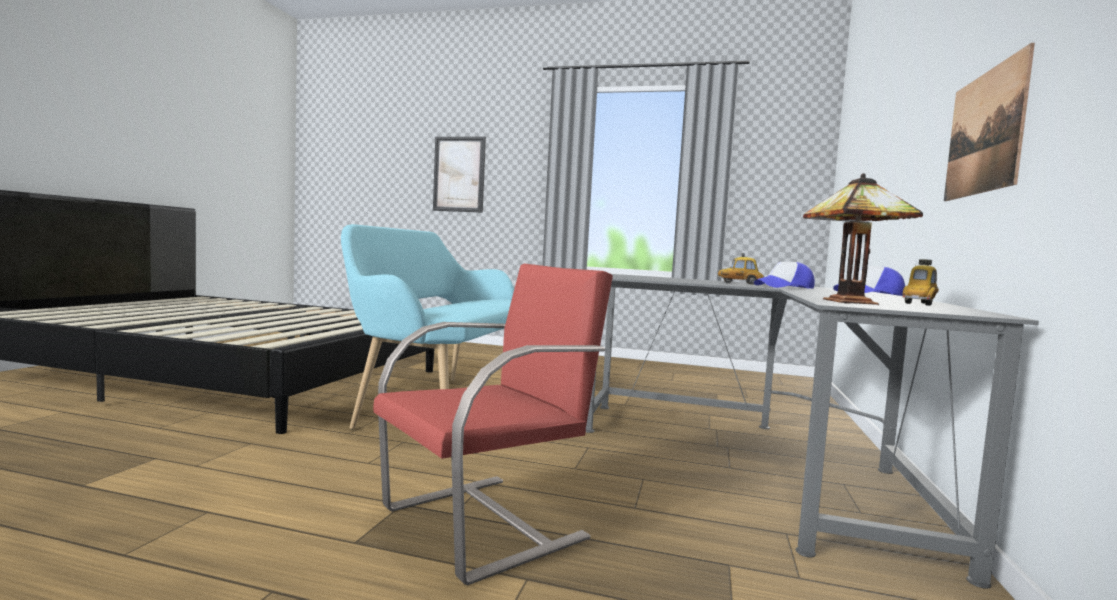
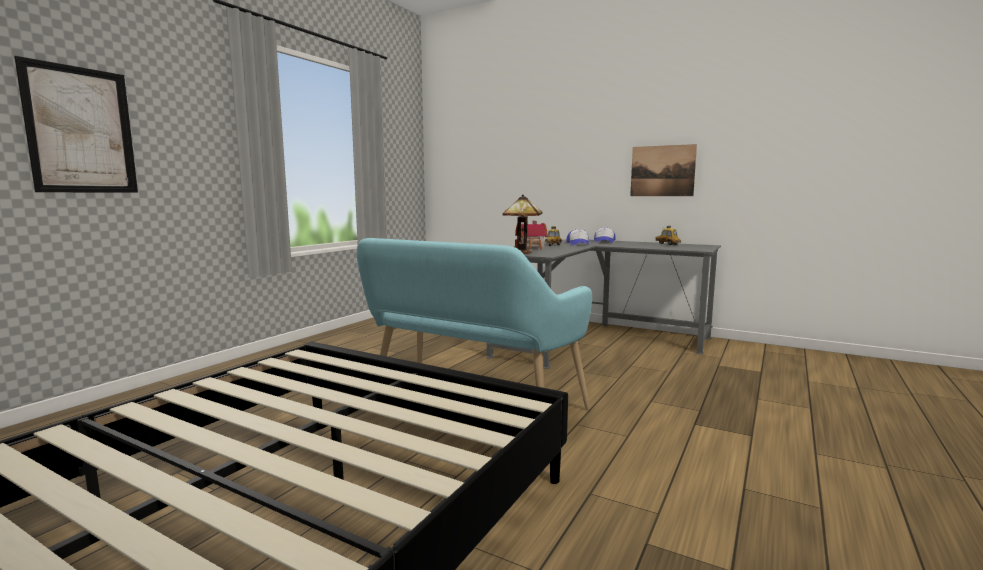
camera: 75 degrees left, 5 degrees up
(487, 522) = (706, 403): red chair -> none
(690, 279) = (532, 247): none -> toy house
(854, 303) = (689, 248): table lamp -> table lamp (523, 253)

